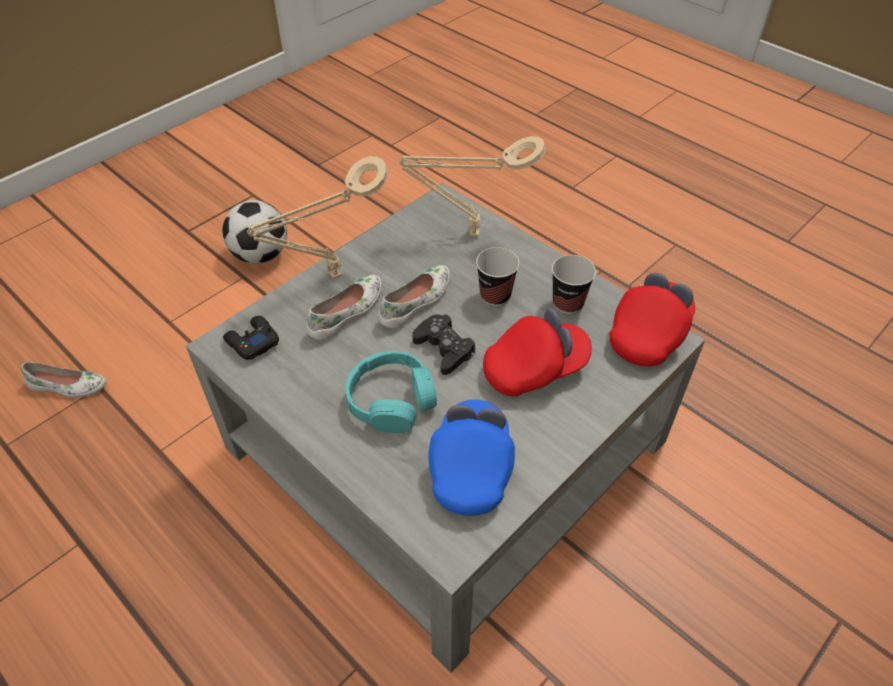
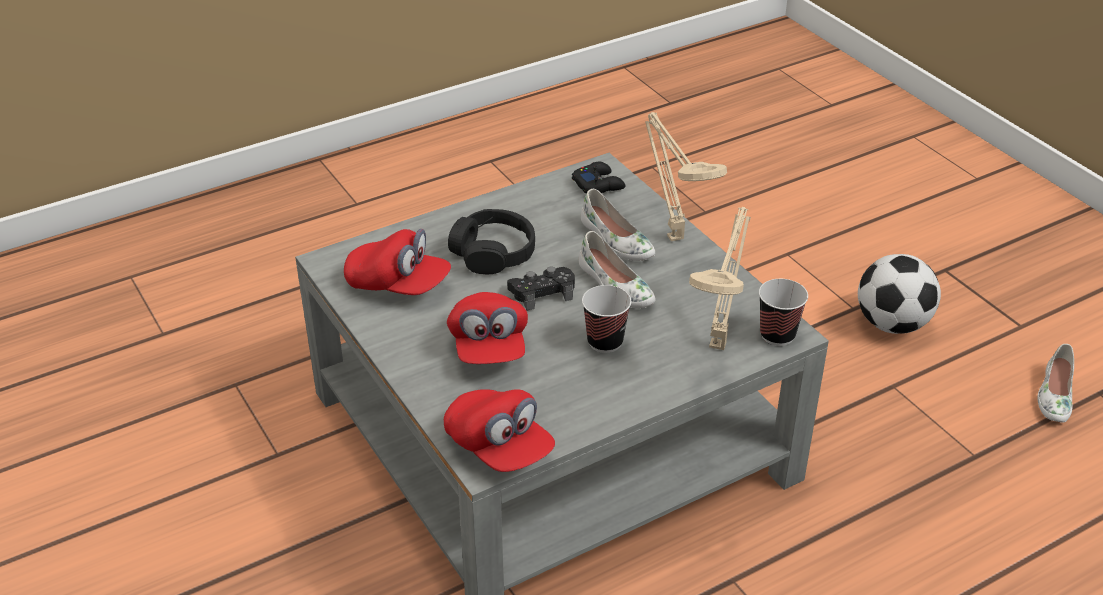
camera: 105 degrees right, 10 degrees down
(68, 386) = (711, 195): white shoe -> white shoe (1054, 395)
(392, 400) = (493, 252): turquoise headphones -> black headphones
(471, 467) = (398, 285): blue cap -> red cap
(568, 303) = (572, 395): cup -> cup (777, 335)

